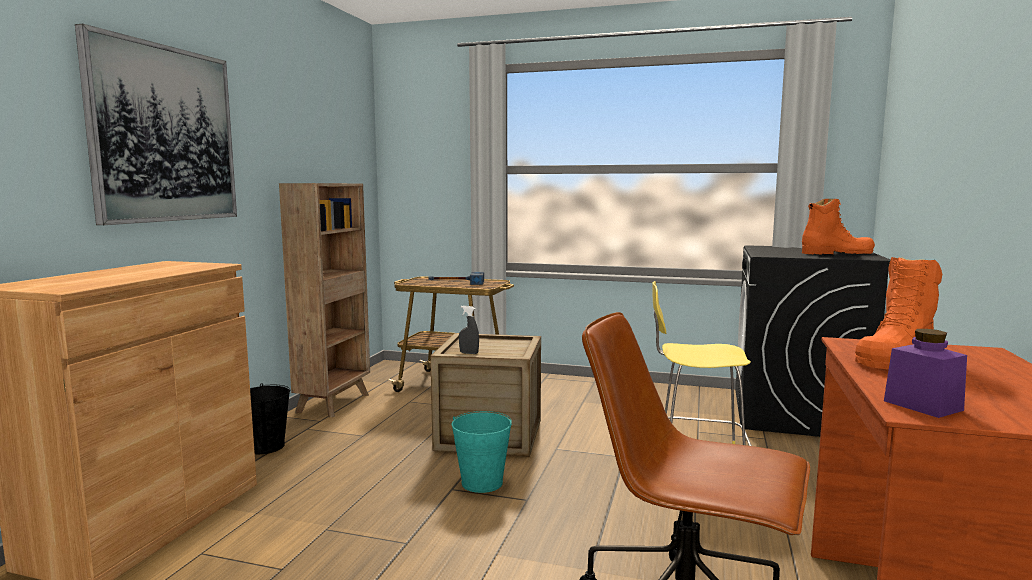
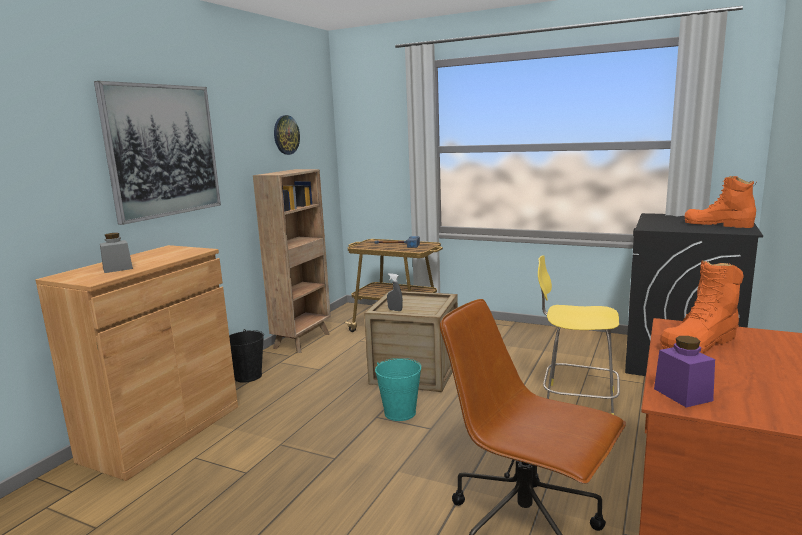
camera: 10 degrees right, 5 degrees up
(98, 279) = (118, 269): none -> grey jar
(319, 140) = (286, 135): none -> wall clock
(836, 253) = (717, 224): orange boot -> orange boot turned 150 degrees counterclockwise

